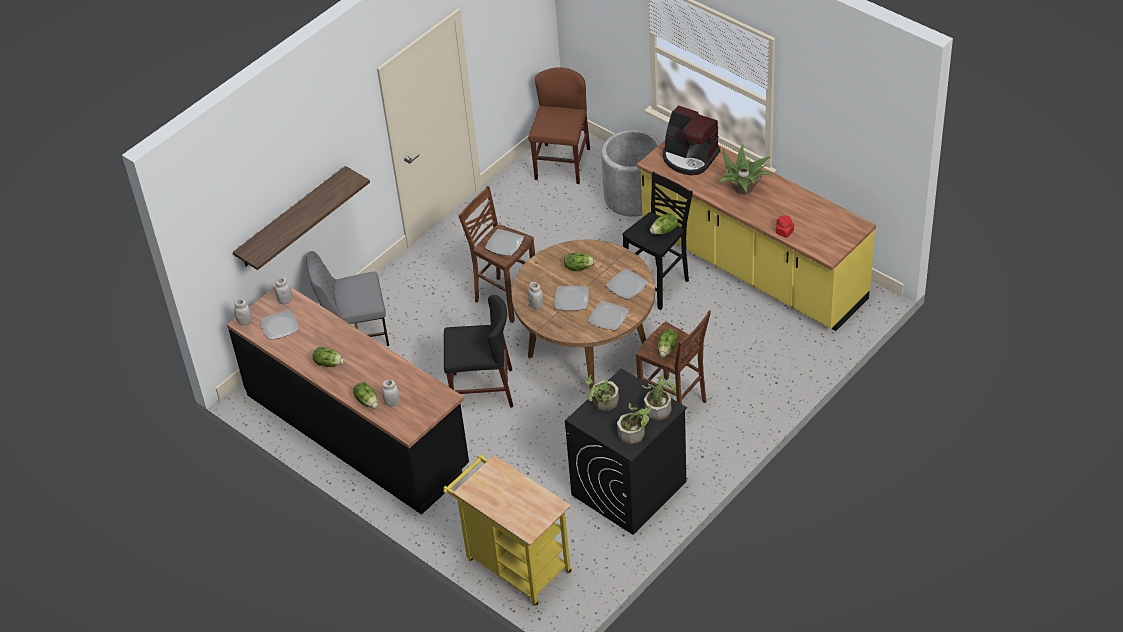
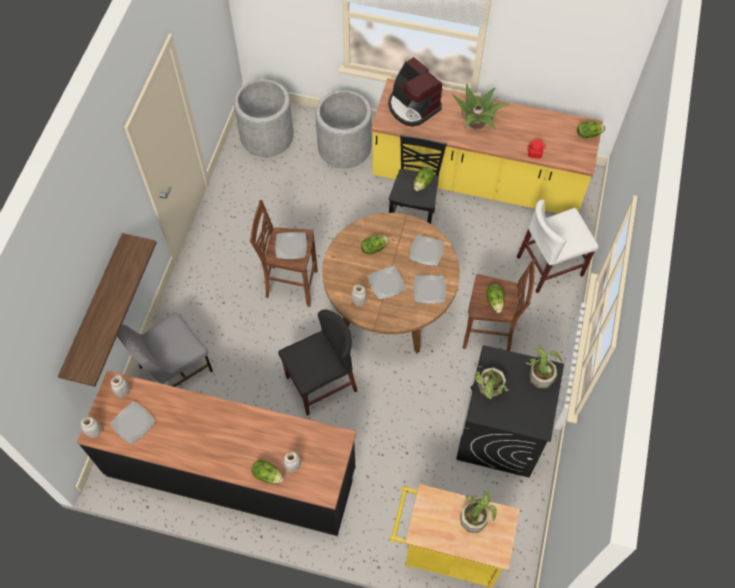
camera: 30 degrees left, 15 degrees up
(328, 363) = (205, 446): lettuce -> lettuce (588, 134)
(562, 164) = (267, 136): brown chair -> grey planter
(635, 432) = (535, 409): potted plant -> potted plant (476, 516)
(689, 157) = (413, 107): coffee machine -> coffee machine turned 45 degrees clockwise
(777, 366) = (550, 266): none -> white chair

